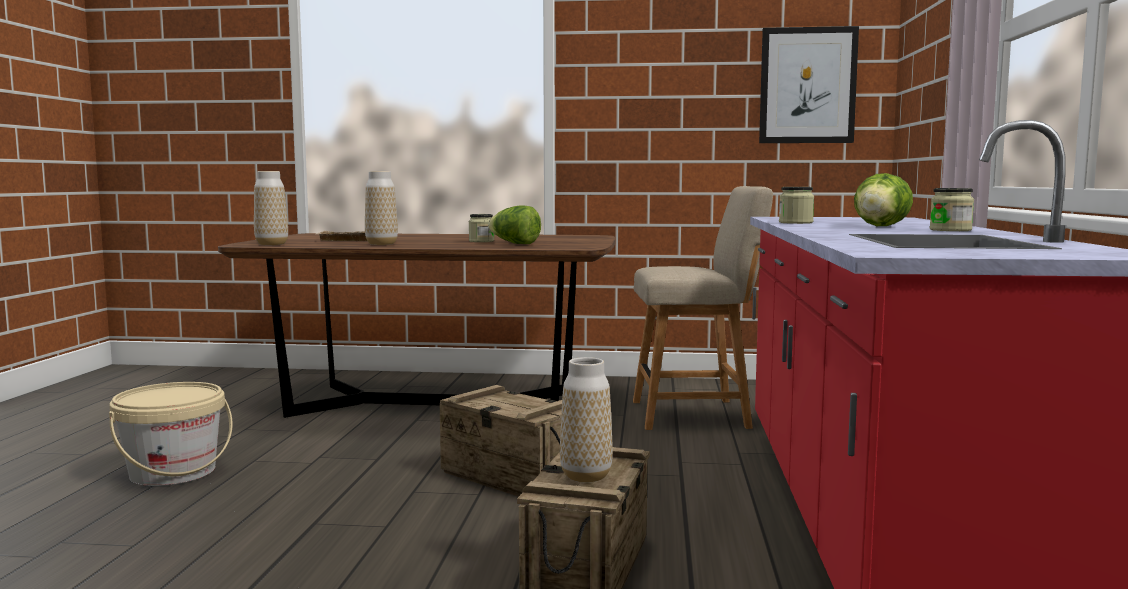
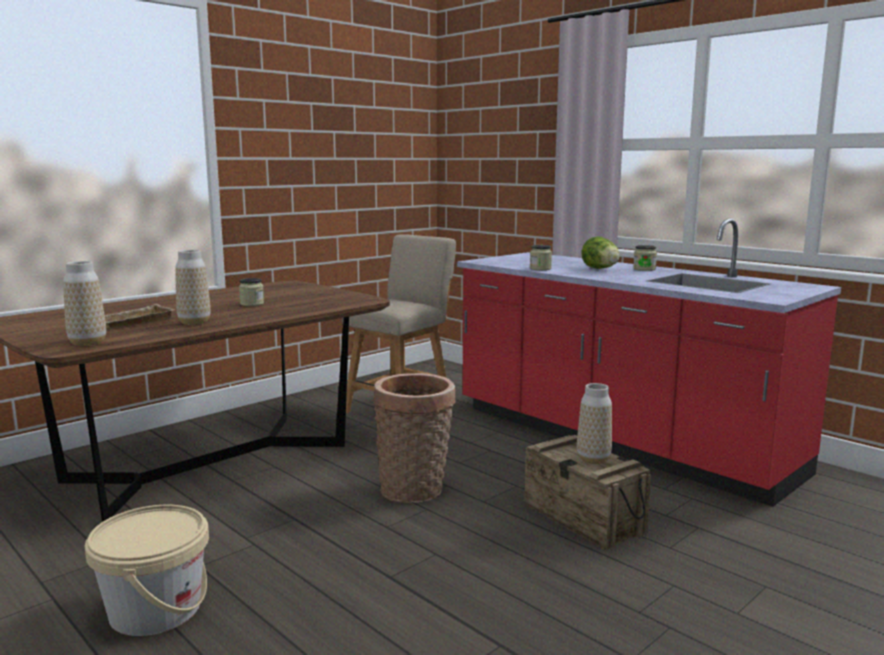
camera: 50 degrees left, 5 degrees up
(512, 477) = (415, 490): crate -> basket
(514, 243) = (297, 303): lettuce -> none
(807, 86) = (391, 151): picture -> none

